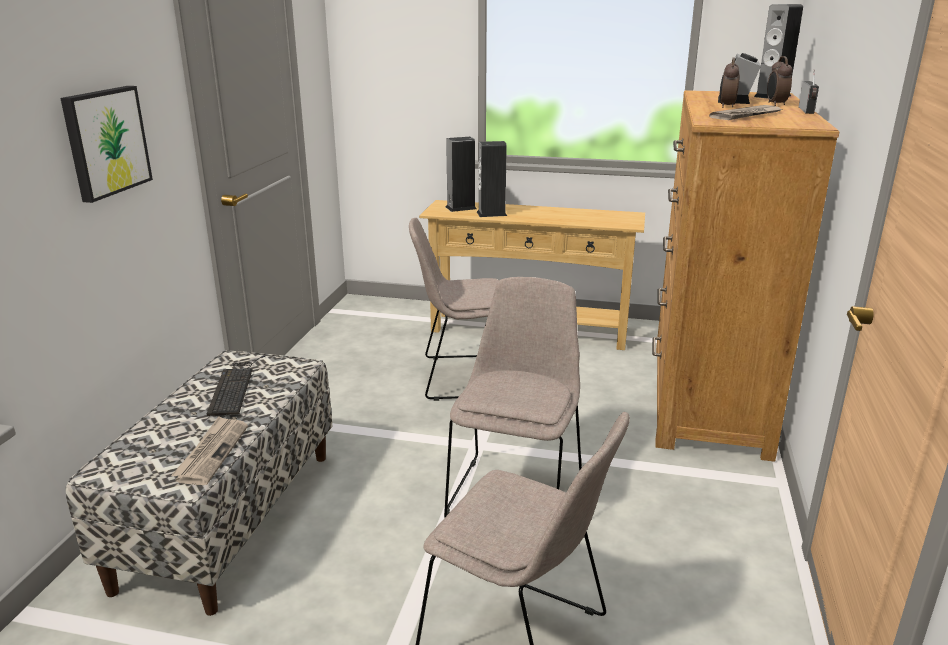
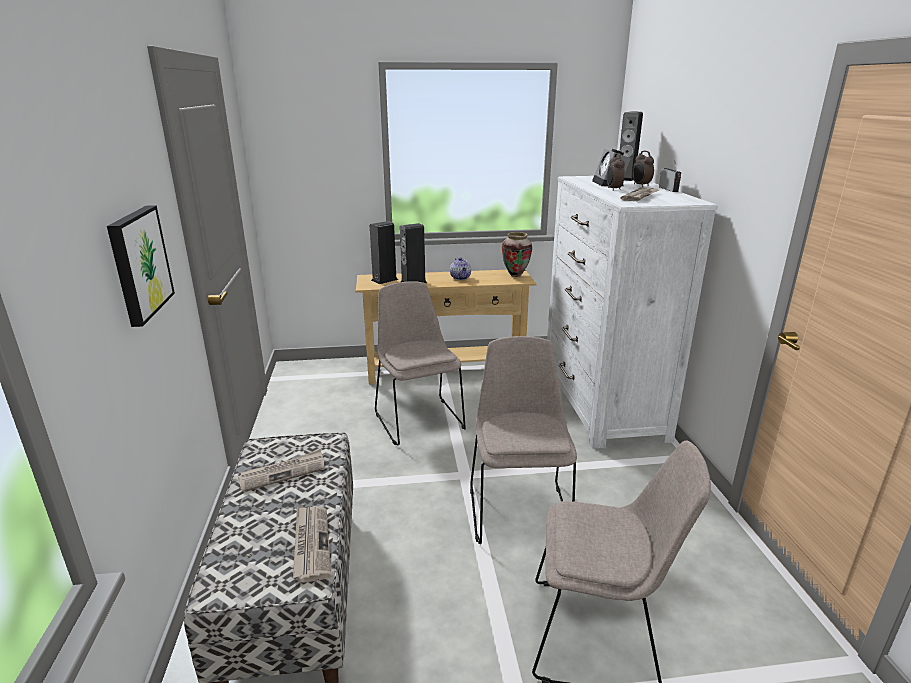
camera: 20 degrees left, 0 degrees up
(234, 386) = (283, 473): keyboard -> newspaper
(463, 377) = (418, 419): beige chair -> beige chair turned 90 degrees clockwise
(553, 214) = (460, 278): none -> teapot
(625, 218) = (515, 275): none -> vase
(706, 398) = (601, 402): brown dresser -> white dresser

